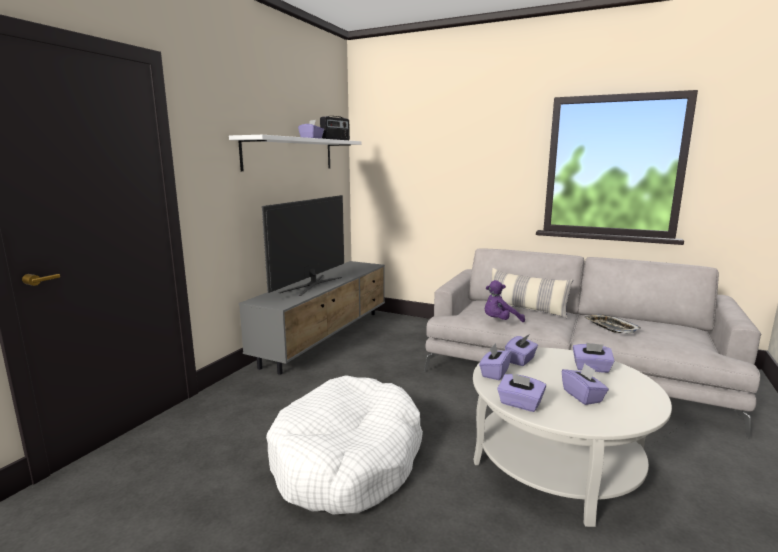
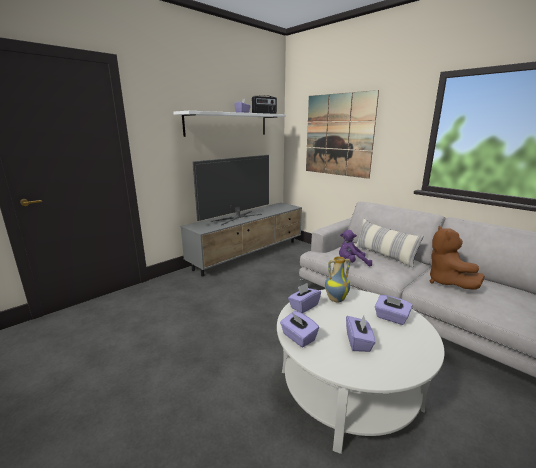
camera: 20 degrees right, 5 degrees up
(347, 460) = (199, 346): white dog bed -> none
(431, 168) = (338, 135): none -> picture
(521, 360) = (336, 299): purple tissue box -> vase
(610, 327) = (447, 282): tray -> brown plush toy

